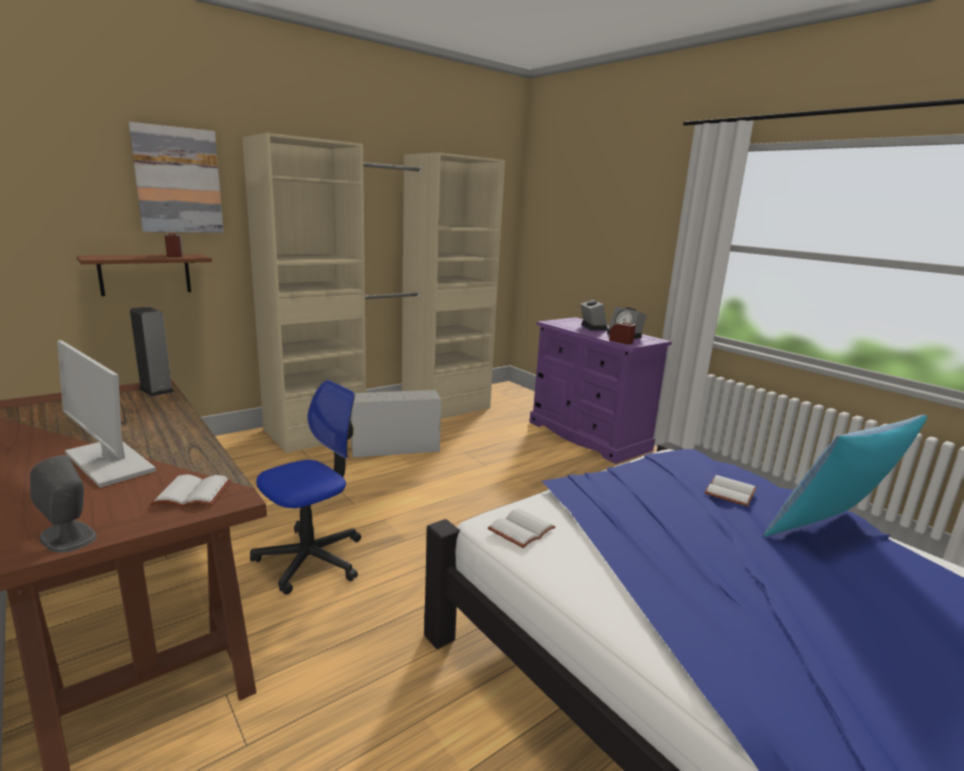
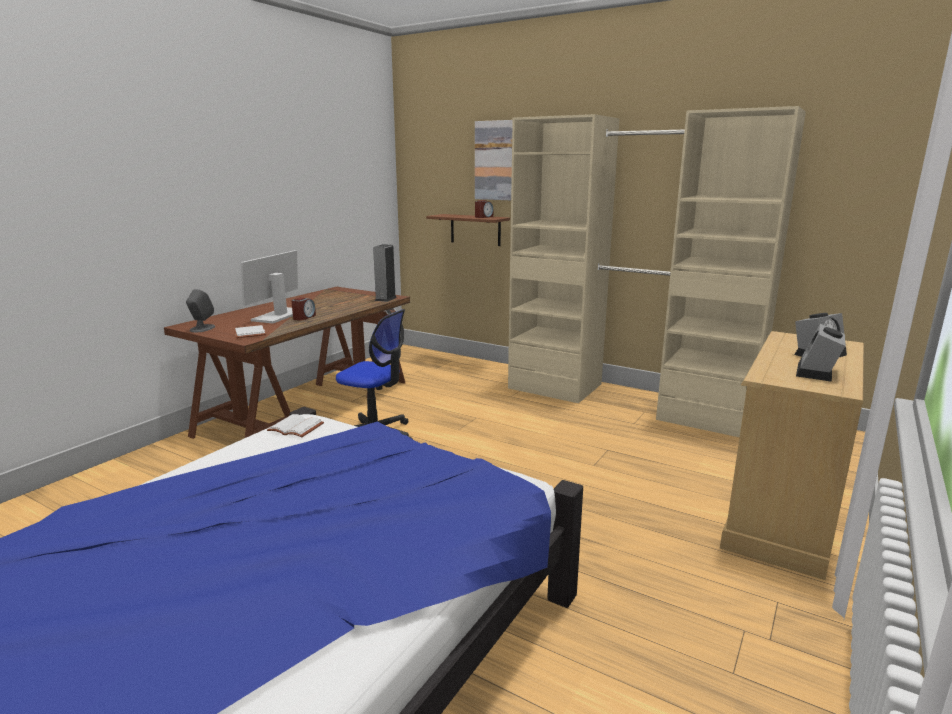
camera: 70 degrees right, 0 degrees up
(394, 448) = (568, 419): white storage box -> none
(588, 436) = (780, 516): purple dresser -> beige dresser
(621, 341) = (766, 372): alarm clock -> alarm clock (304, 317)
(731, 493) = (408, 507): white book -> none
(830, 534) = (338, 572): pillow -> none

